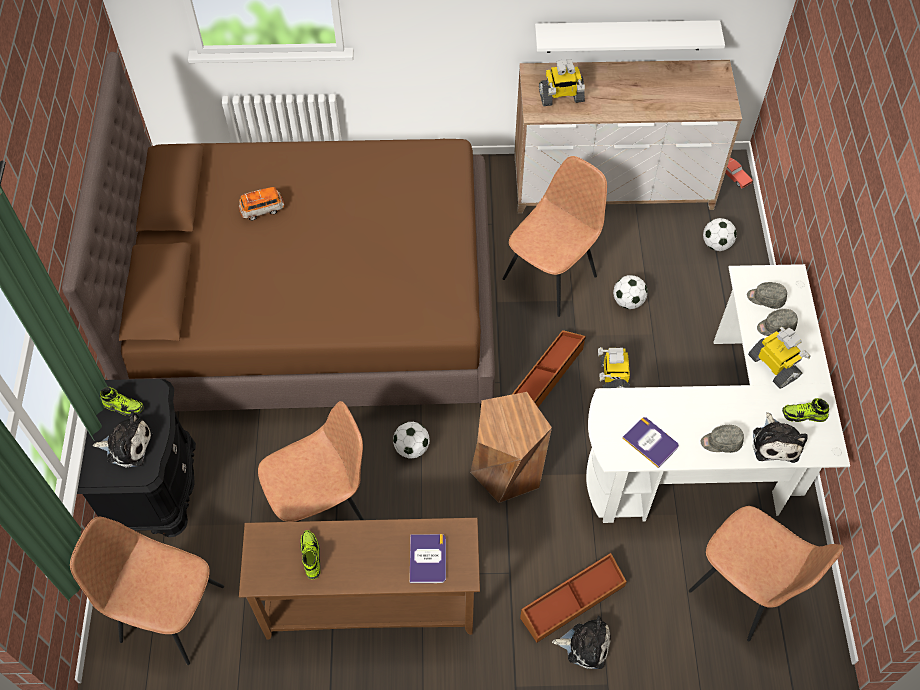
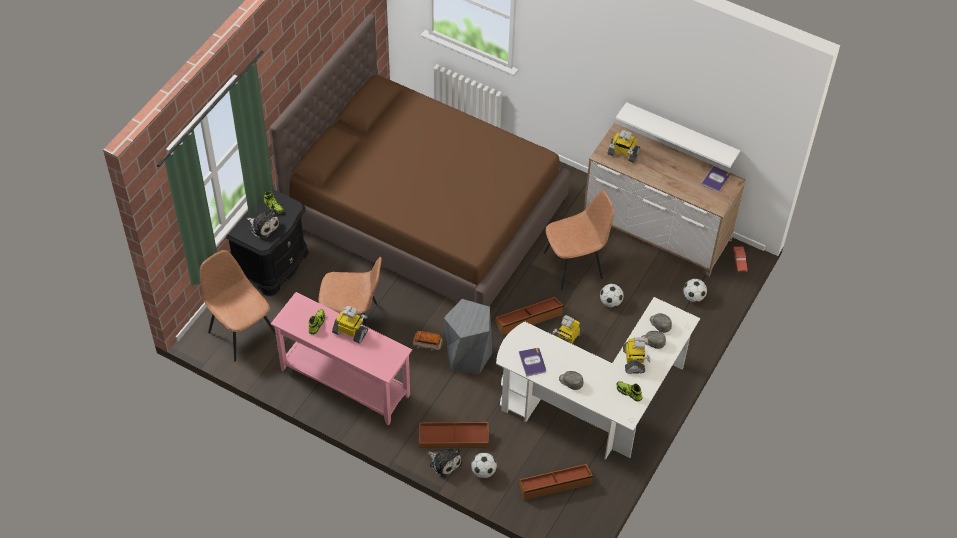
camera: 30 degrees right, 5 degrees down
(262, 210) = (412, 139): toy car -> toy car (427, 344)
(369, 605) = (344, 382): brown console table -> pink console table
(370, 541) = (350, 332): none -> toy robot
(412, 448) = (423, 317): football -> football (483, 471)
(428, 559) = (373, 355): book -> book (715, 179)
(507, 470) = (468, 355): brown stool -> grey stool
(745, 589) = (555, 485): brown chair -> brown storage box
(775, 442) = (601, 397): plush toy -> none

